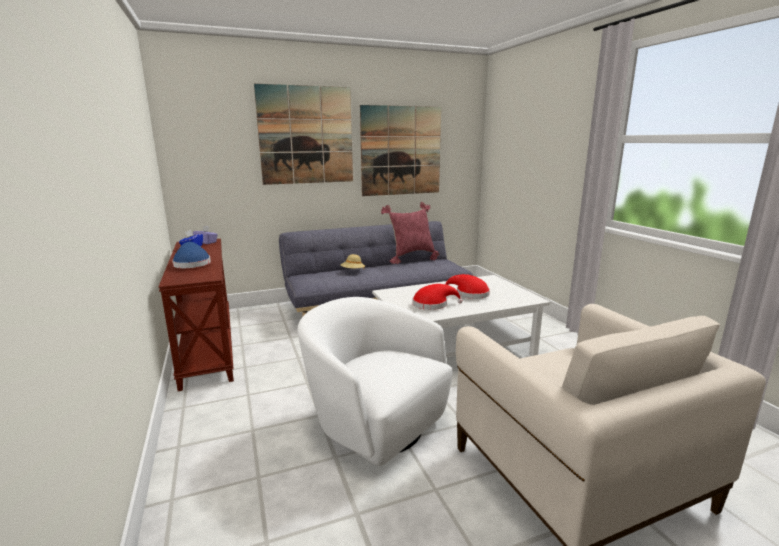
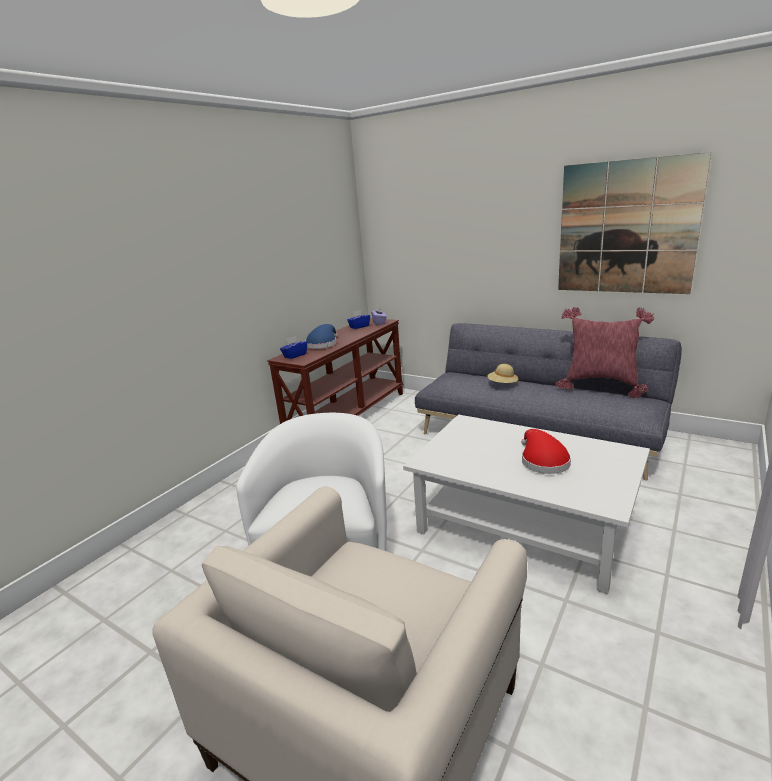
camera: 55 degrees right, 5 degrees up
(185, 276) = (295, 355): none -> blue tissue box
(306, 135) = (493, 211): picture -> none
(433, 304) = (473, 455): red hat -> none

